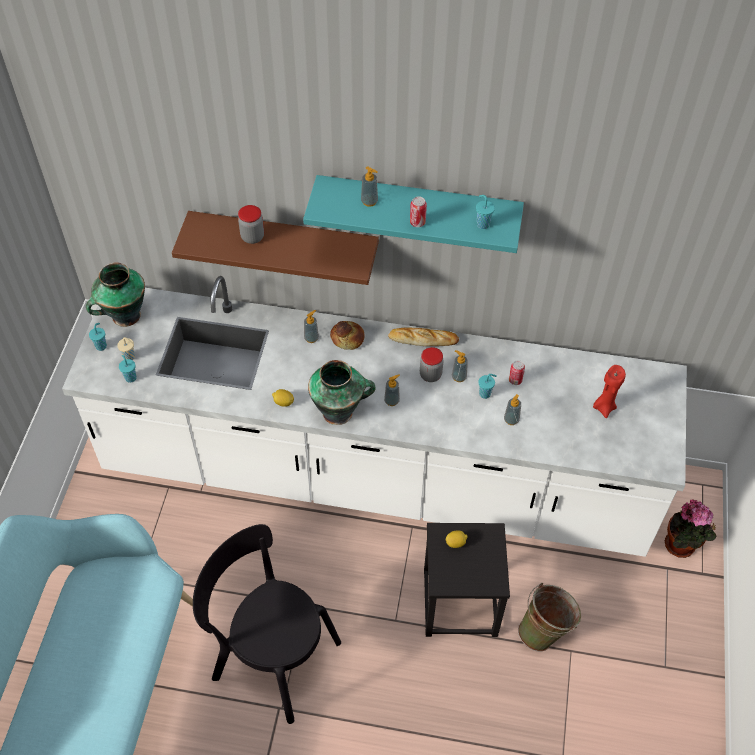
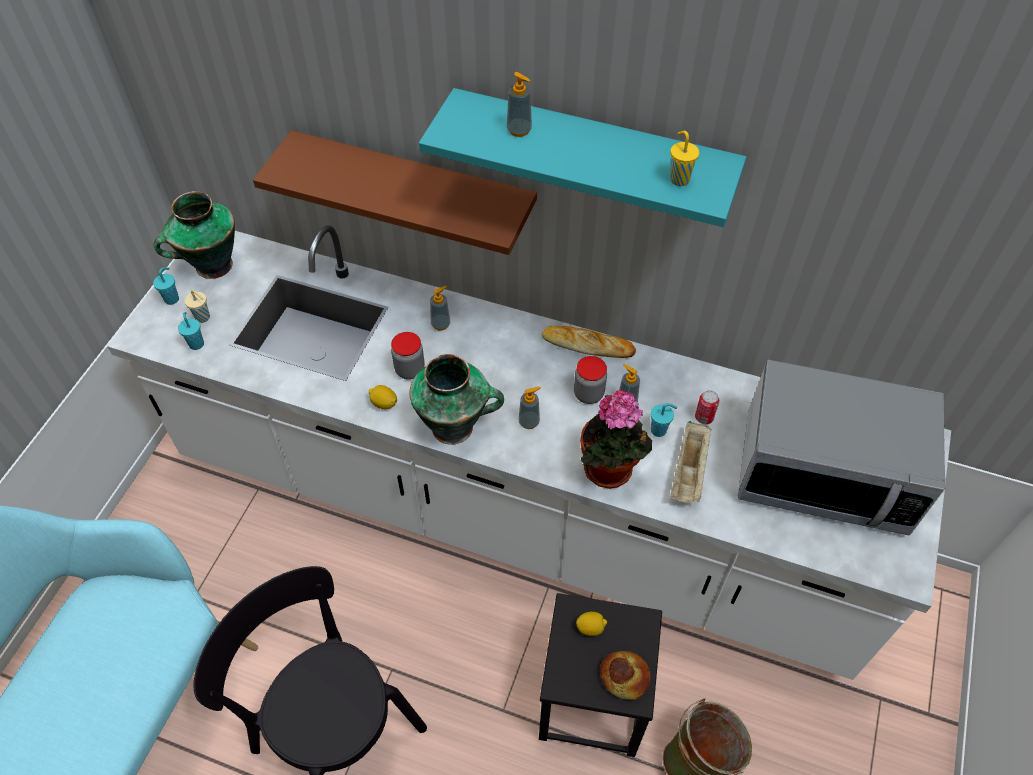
camera: 10 degrees right, 0 degrees up
(252, 237) = (365, 172): jar -> jar (410, 370)
(347, 338) = (488, 330): bread -> bread (625, 676)
(417, 222) = (582, 166): can -> none
(482, 224) = (678, 179): turquoise cup -> yellow cup
(511, 420) = (689, 472): soap dispenser -> beige tray
(604, 407) = (824, 472): red candle -> microwave
(682, 547) = (904, 671): potted plant -> potted plant (611, 472)

